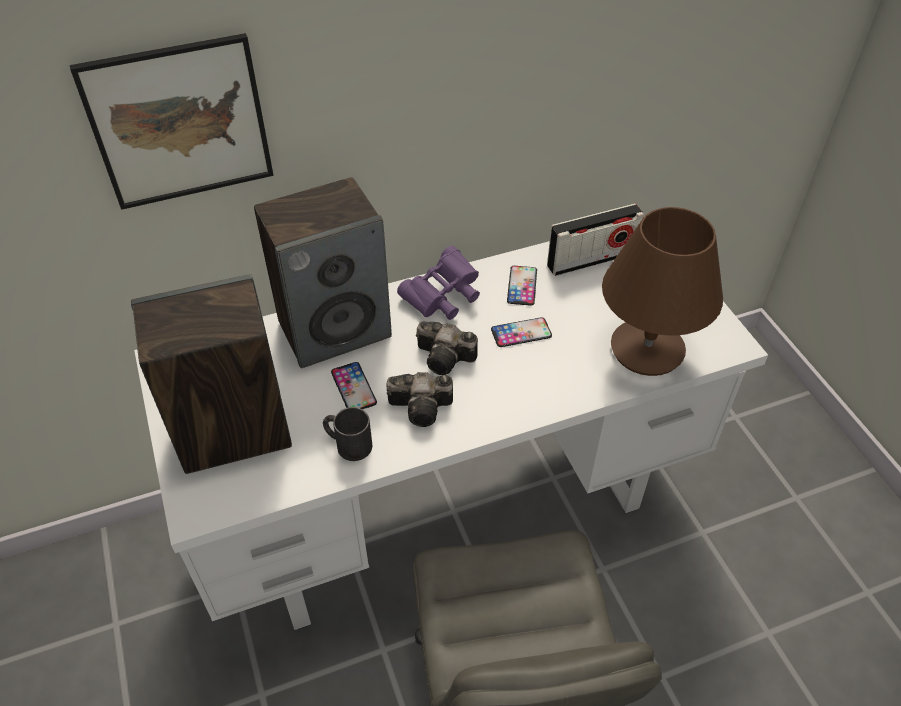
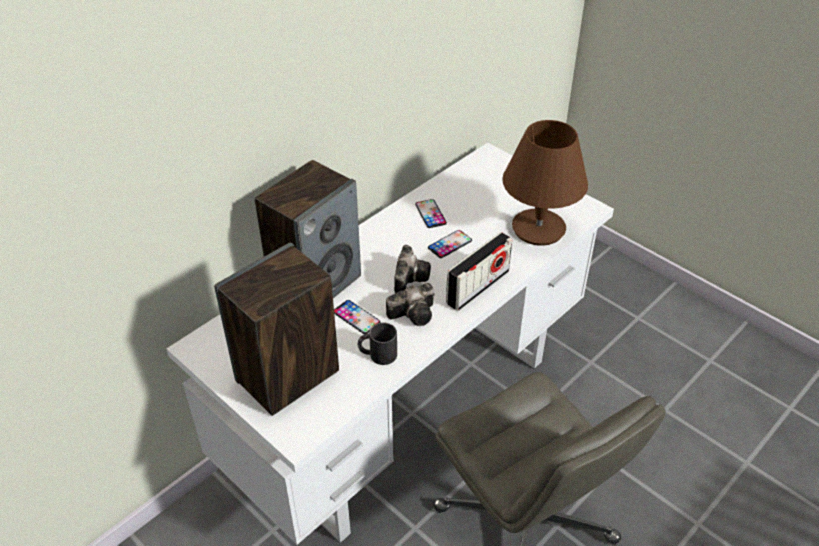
camera: 25 degrees left, 5 degrees down
(180, 123) = (196, 146): picture -> none
(443, 297) = (380, 238): purple binoculars -> none
(447, 358) = (410, 277): camera -> camera turned 75 degrees counterclockwise
(591, 259) = (466, 183): radio -> radio (478, 287)

